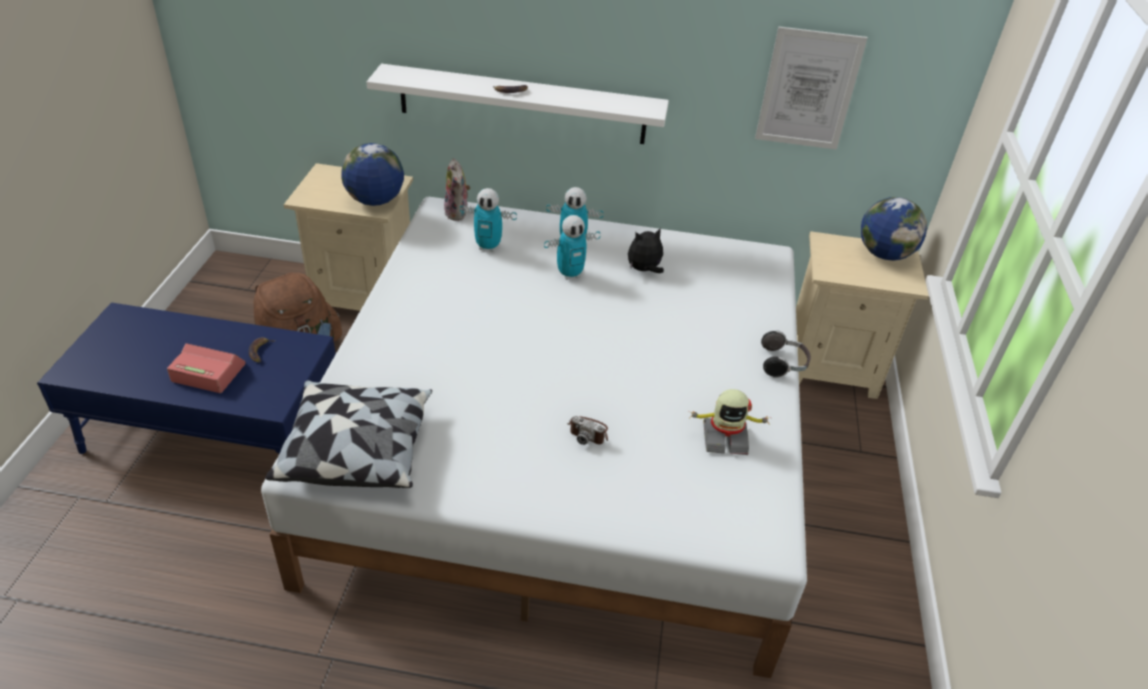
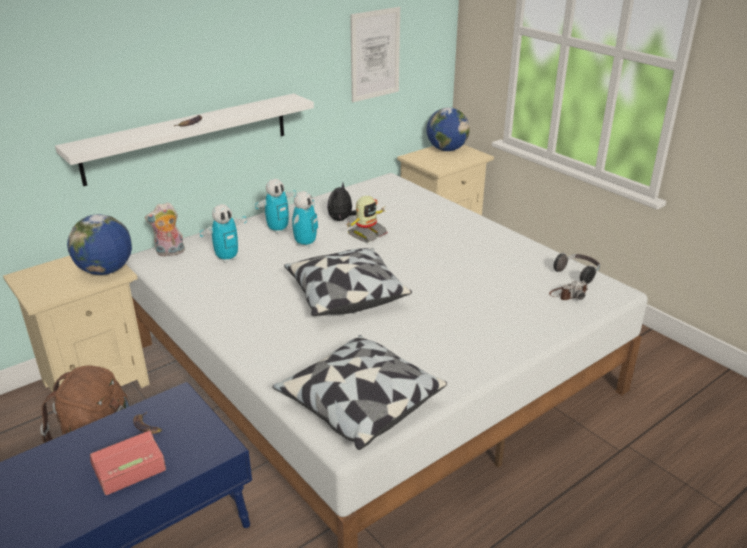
camera: 45 degrees left, 10 degrees down
(458, 213) = (170, 253): plush toy -> plush toy turned 135 degrees clockwise
(513, 347) = (345, 295): none -> pillow
(588, 432) = (460, 305): camera -> camera (568, 294)
(724, 438) = (519, 265): toy robot -> toy robot (366, 234)
(783, 364) = (483, 221): headphones -> headphones (578, 274)

